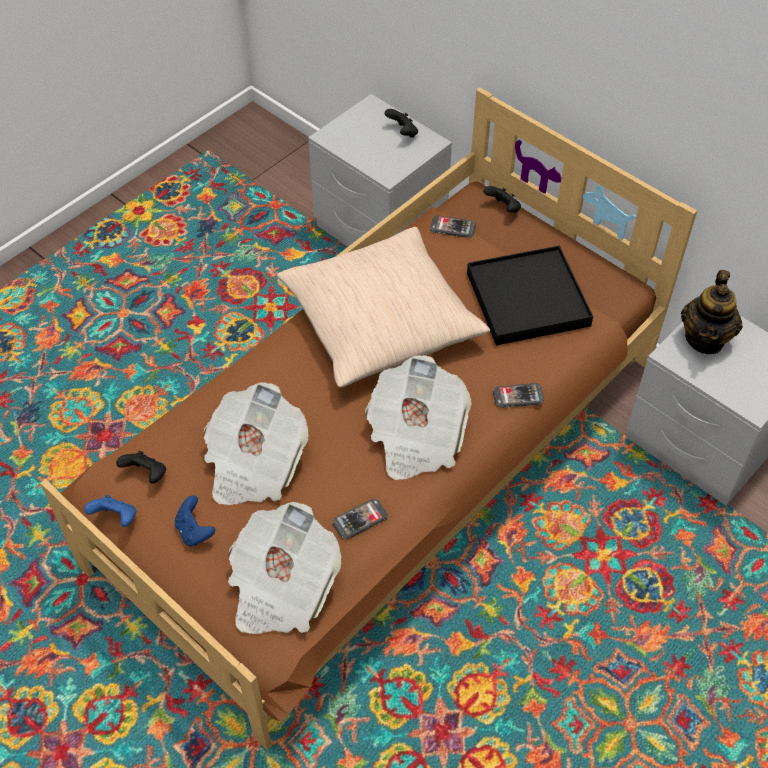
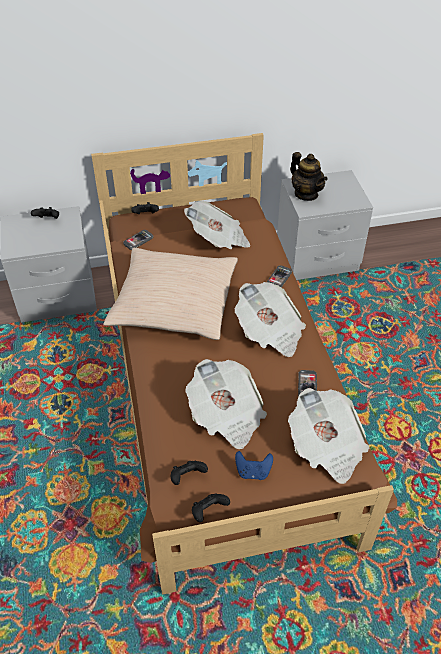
camera: 55 degrees left, 5 degrees down
(116, 518) = (208, 511): blue game controller -> black game controller
(528, 299) = (218, 240): black tray -> newspaper

